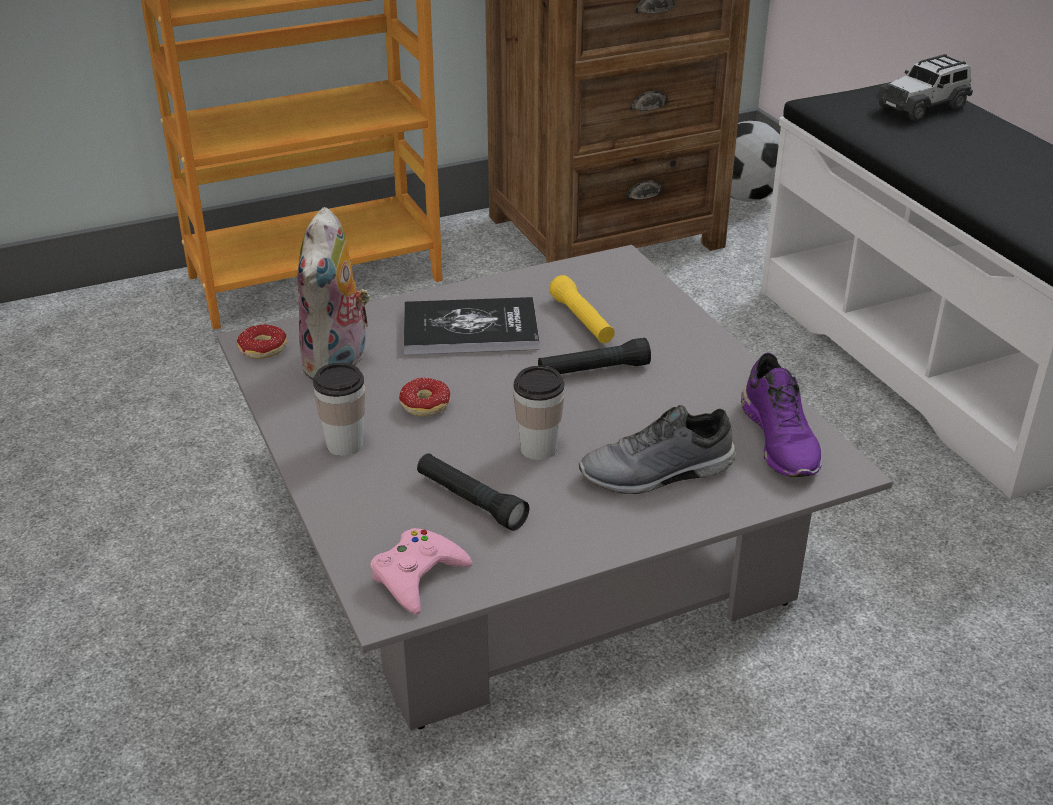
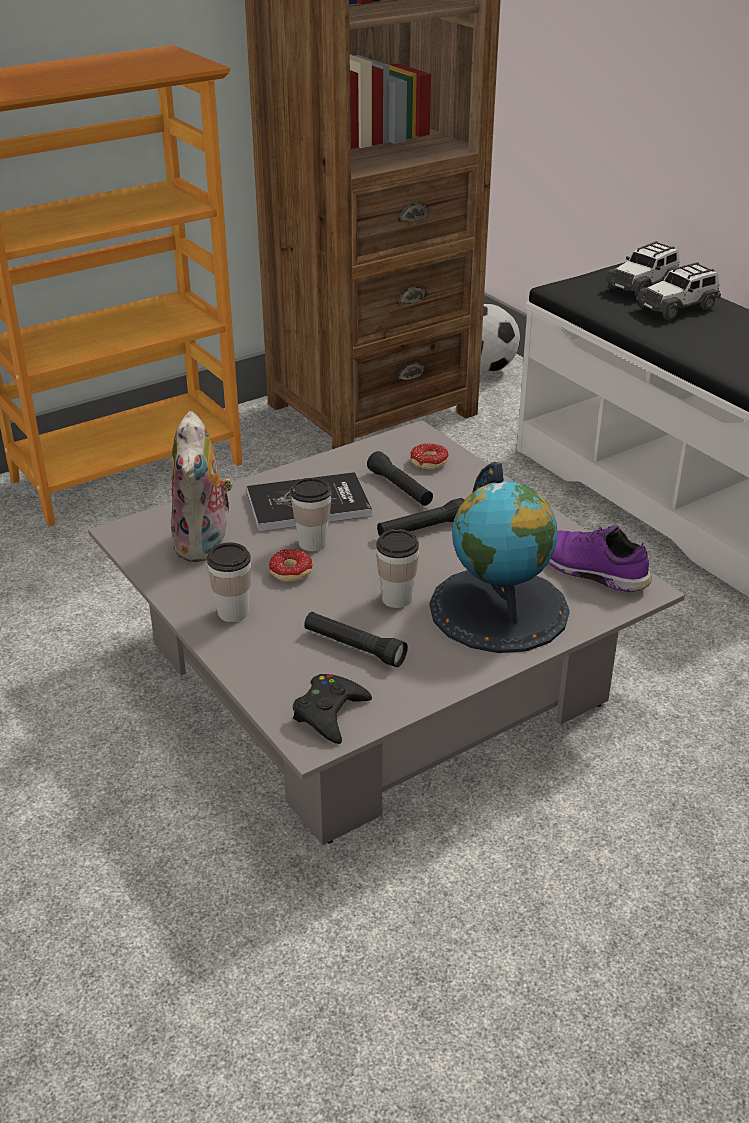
camera: 10 degrees left, 0 degrees up
(262, 354) = (135, 543): donut -> donut (431, 466)
(417, 576) = (330, 713): pink game controller -> black game controller
(461, 374) = (312, 543): none -> cup
(582, 320) = (400, 488): yellow flashlight -> black flashlight
(657, 474) = (499, 609): grey shoe -> globe
(781, 440) = (589, 571): purple shoe -> purple shoe turned 150 degrees clockwise
(958, 135) = (677, 308): none -> toy car

